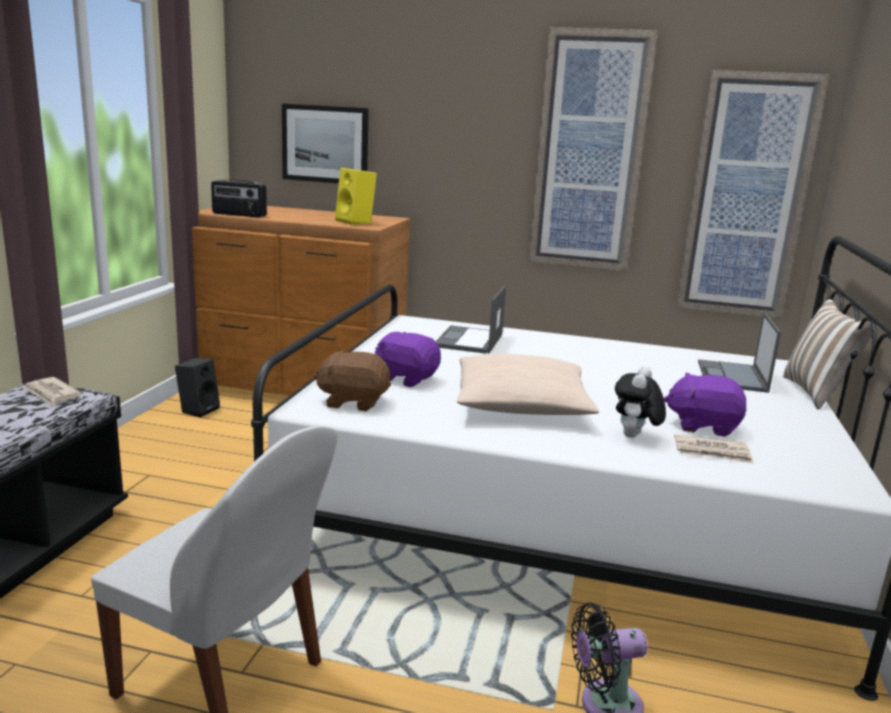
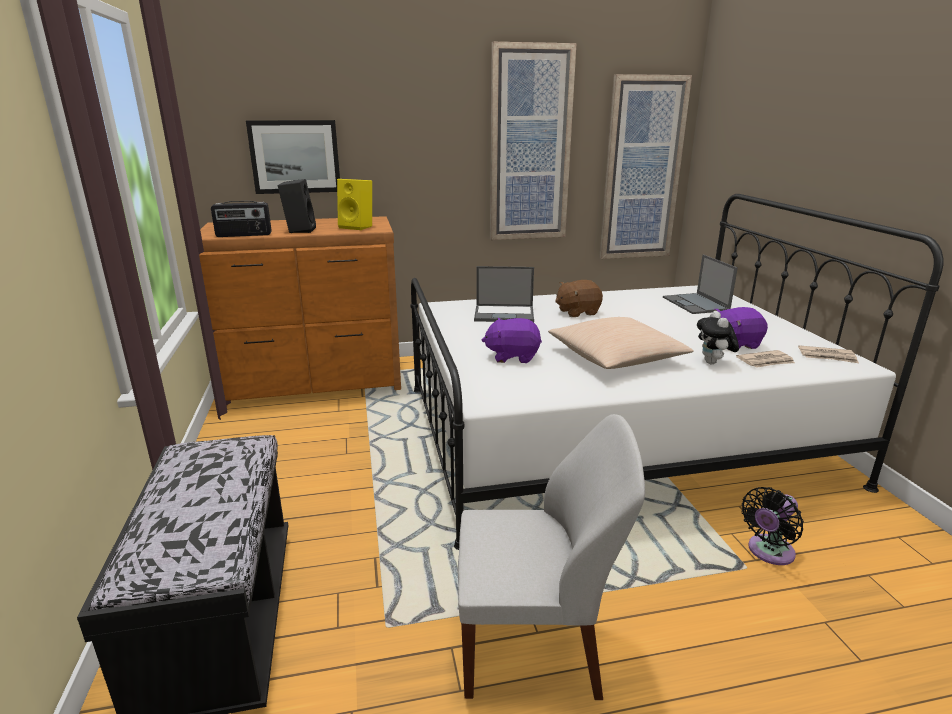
camera: 25 degrees left, 5 degrees up
(52, 394) = (218, 451): newspaper -> newspaper (827, 356)
(199, 409) = (245, 426): black speaker -> black speaker (299, 230)
(353, 402) = (508, 386): brown plush toy -> brown plush toy (577, 312)
(469, 341) = (505, 314): laptop -> laptop turned 75 degrees counterclockwise
(817, 393) = (752, 305): pillow -> none

